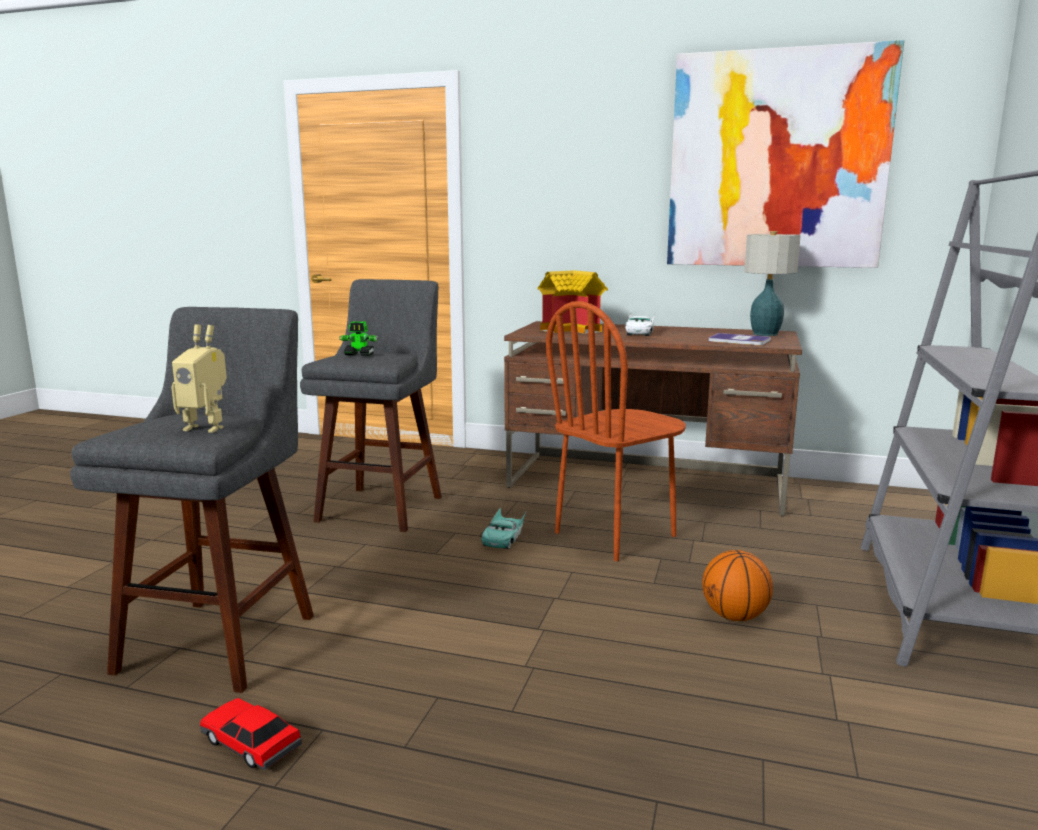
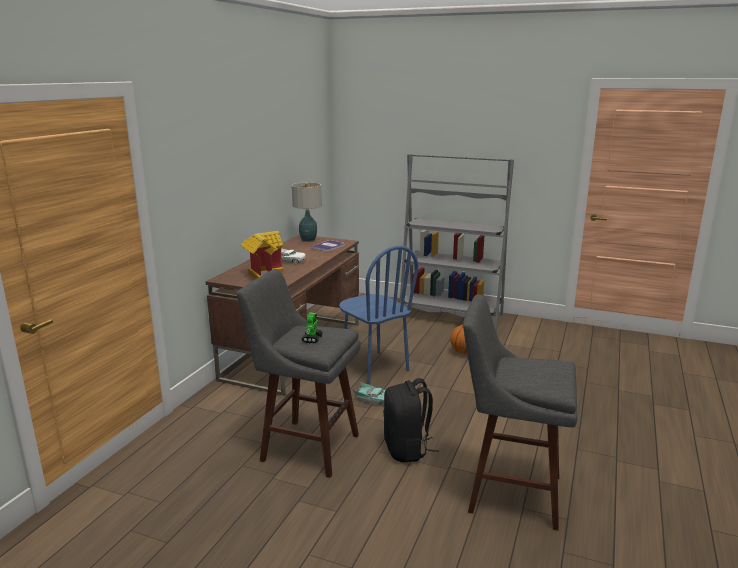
camera: 85 degrees left, 5 degrees up
(207, 427) = (539, 364): toy robot -> none
(249, 743) = (594, 467): toy car -> none
(362, 563) = (407, 449): none -> black backpack
(615, 534) = (374, 367): brown chair -> blue chair
(776, 160) = (283, 141): picture -> none

